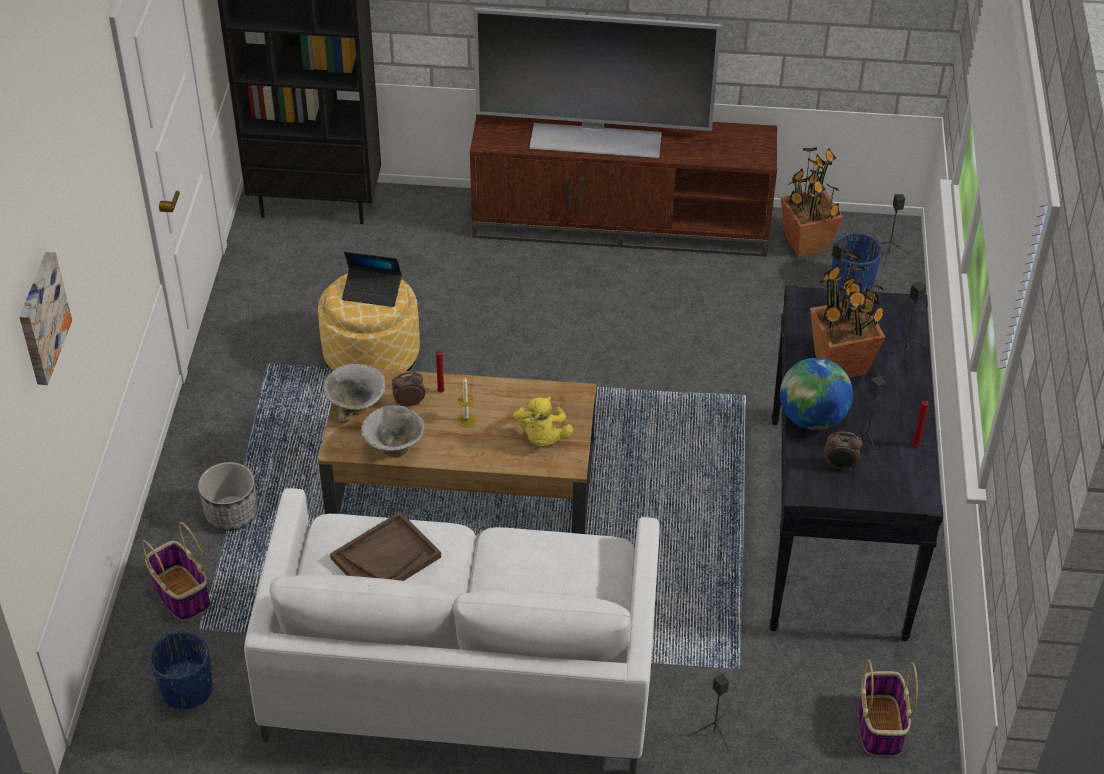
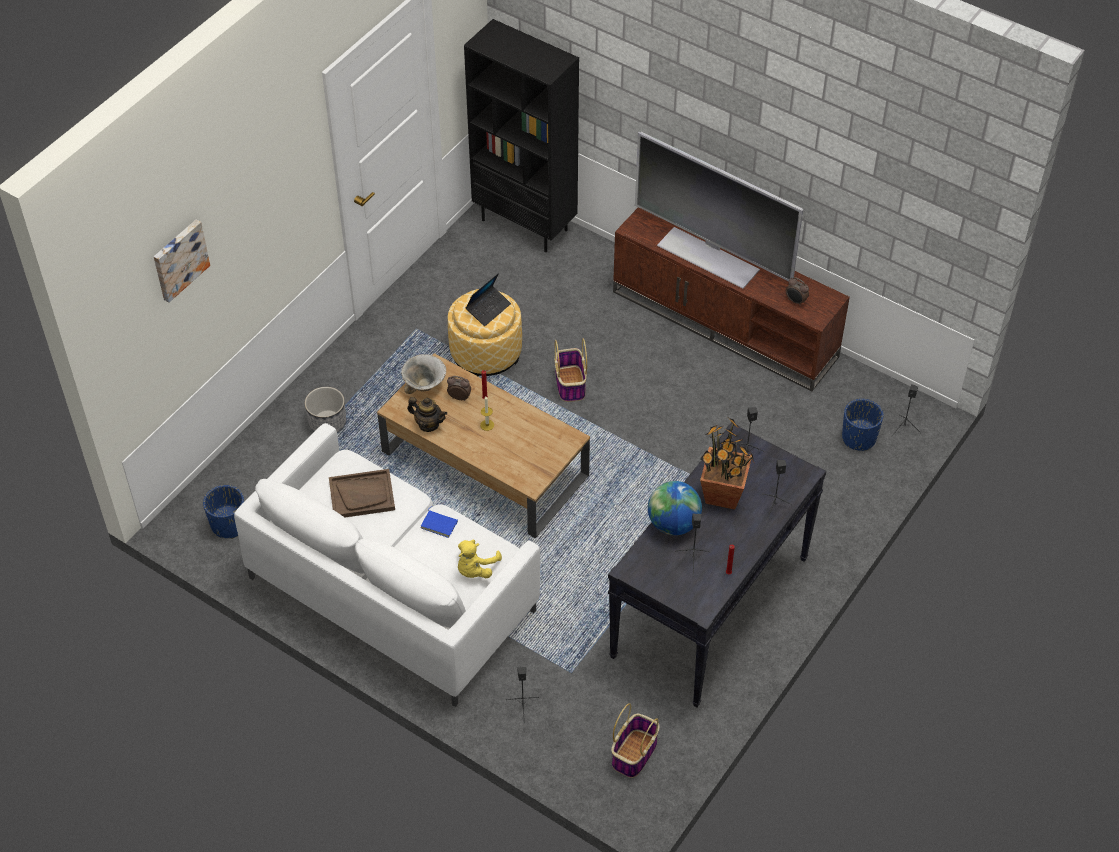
camera: 30 degrees right, 5 degrees up
(180, 593) = (264, 462): basket -> basket (570, 384)
(372, 292) = (488, 309): laptop -> laptop turned 90 degrees counterclockwise
(394, 448) = (428, 424): bowl -> teapot
(508, 550) = (439, 524): none -> blue book
(542, 438) = (527, 459): yellow plush toy -> yellow plush toy (475, 569)
(805, 244) = (848, 393): potted plant -> none
(839, 466) = (665, 564): alarm clock -> alarm clock (795, 301)

